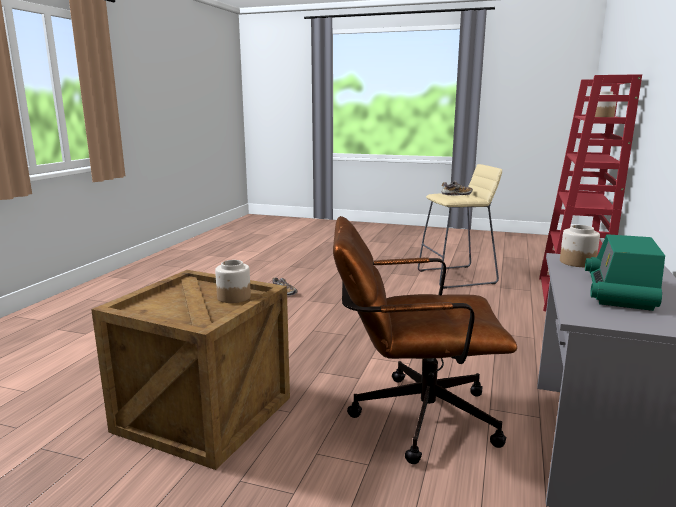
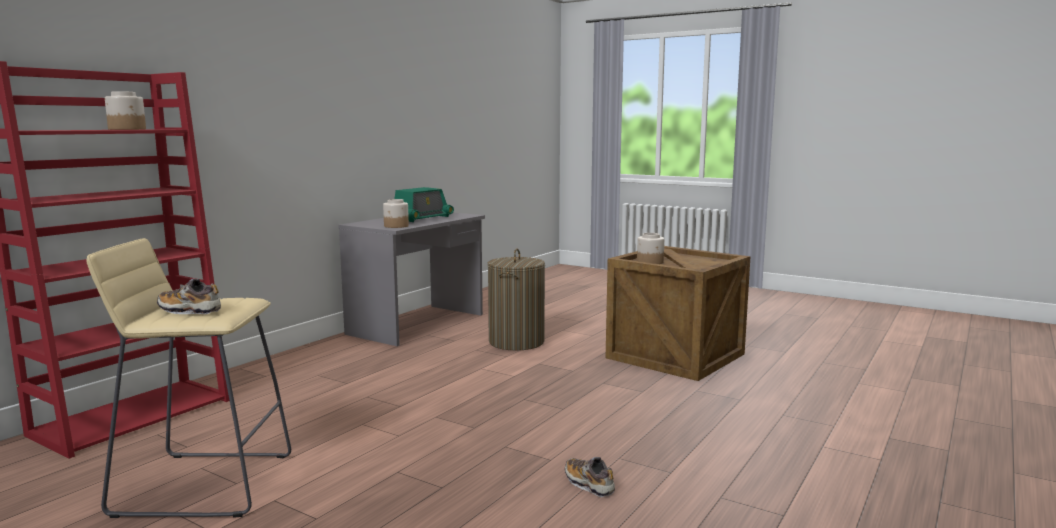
camera: 165 degrees left, 5 degrees down
(411, 416) = (516, 342): brown office chair -> laundry basket

